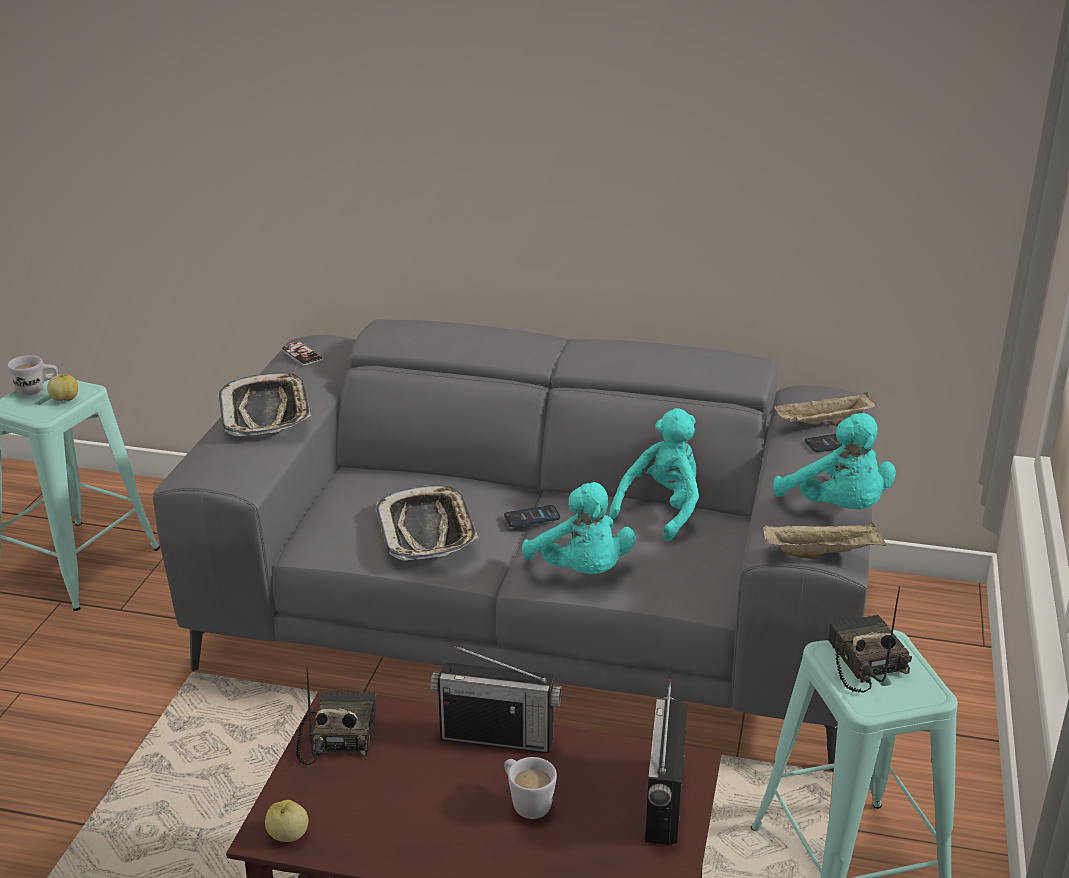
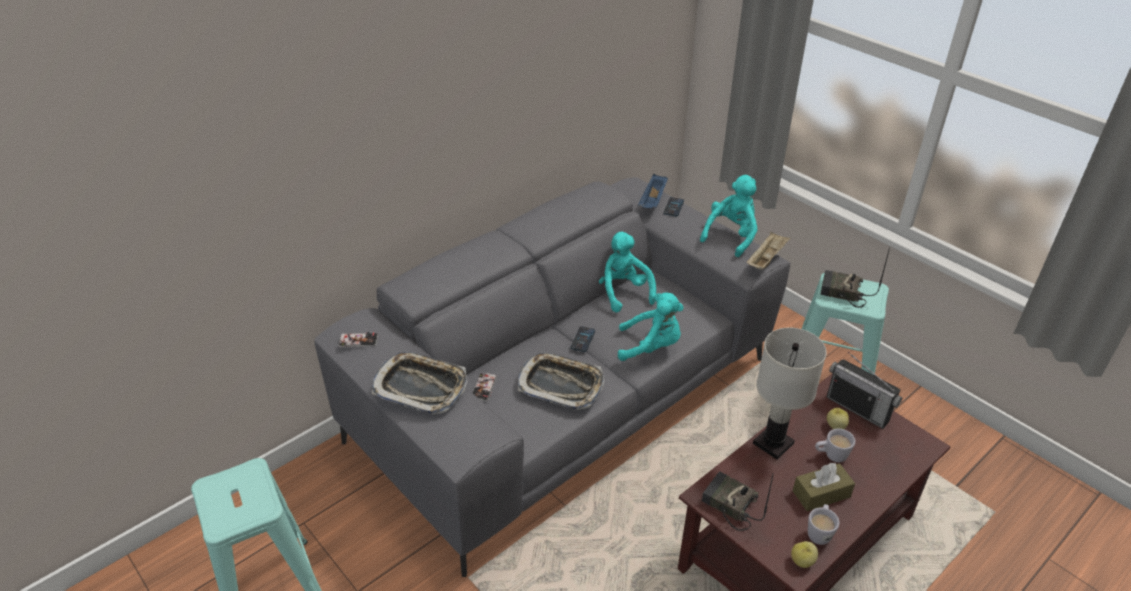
camera: 55 degrees left, 10 degrees up
(37, 390) = (217, 498): white mug -> white mug (819, 532)
(65, 400) = (254, 486): apple -> apple (835, 426)
(368, 485) = (484, 387): none -> phone
(436, 816) = (821, 494): none -> brown tissue box
(497, 737) = (773, 443): radio -> white table lamp
(823, 424) = (653, 201): beige tray -> blue tray
(837, 508) = (731, 236): turquoise plush toy -> turquoise plush toy turned 60 degrees counterclockwise

